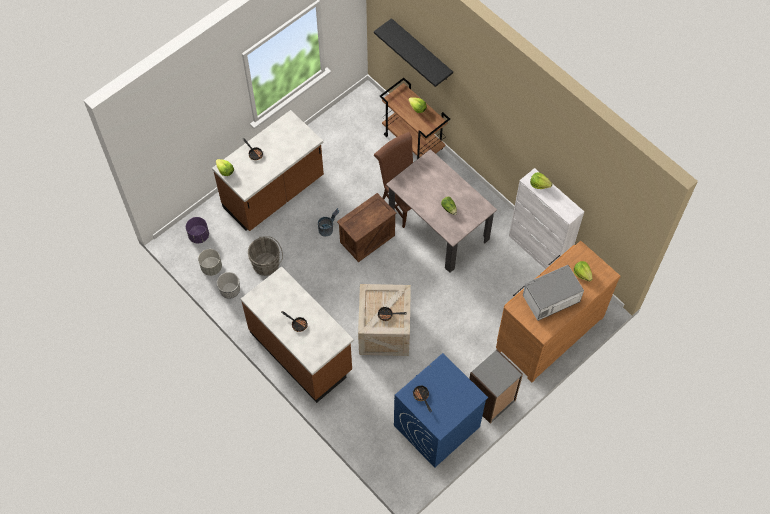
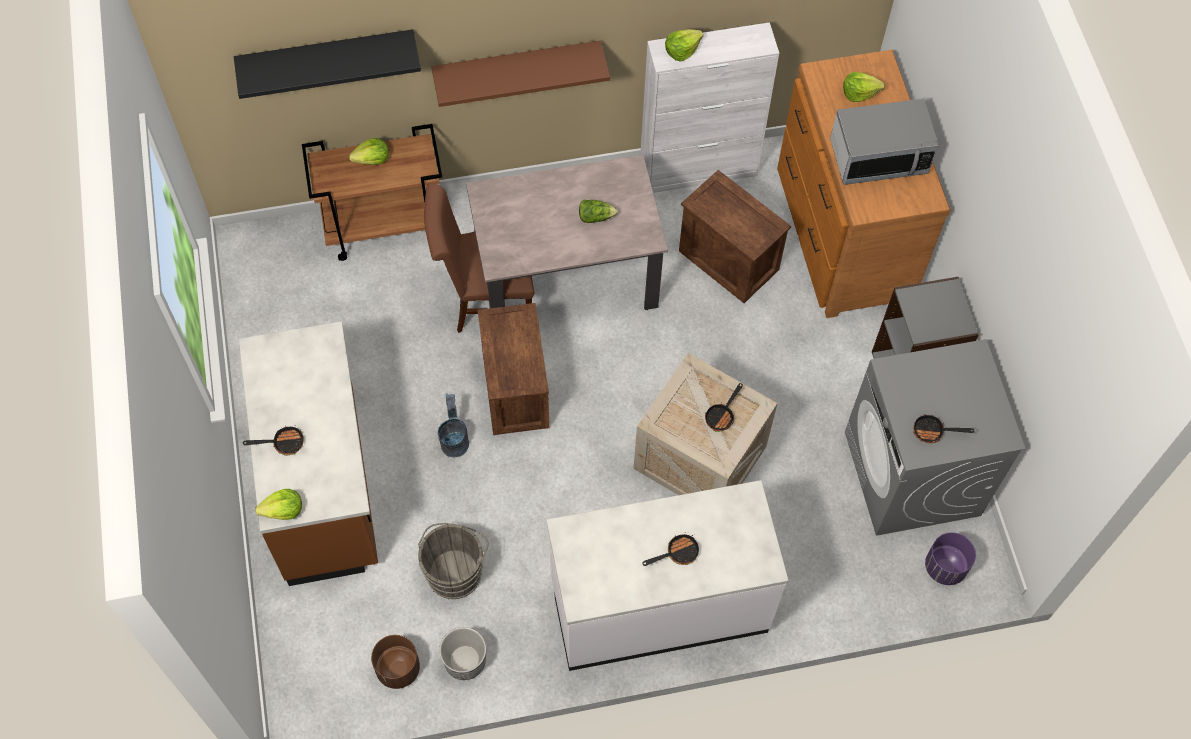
camera: 60 degrees left, 0 degrees up
(199, 236) = (318, 657): purple planter -> purple planter (945, 567)
(211, 267) = (397, 668): grey planter -> brown planter
(301, 351) = (658, 605): brown counter -> white counter
(436, 426) = (912, 474): blue washing machine -> grey washing machine
(487, 127) = (517, 65): none -> brown shelf
(497, 290) = (730, 260): none -> crate
(551, 299) = (878, 157): microwave -> microwave turned 105 degrees counterclockwise

